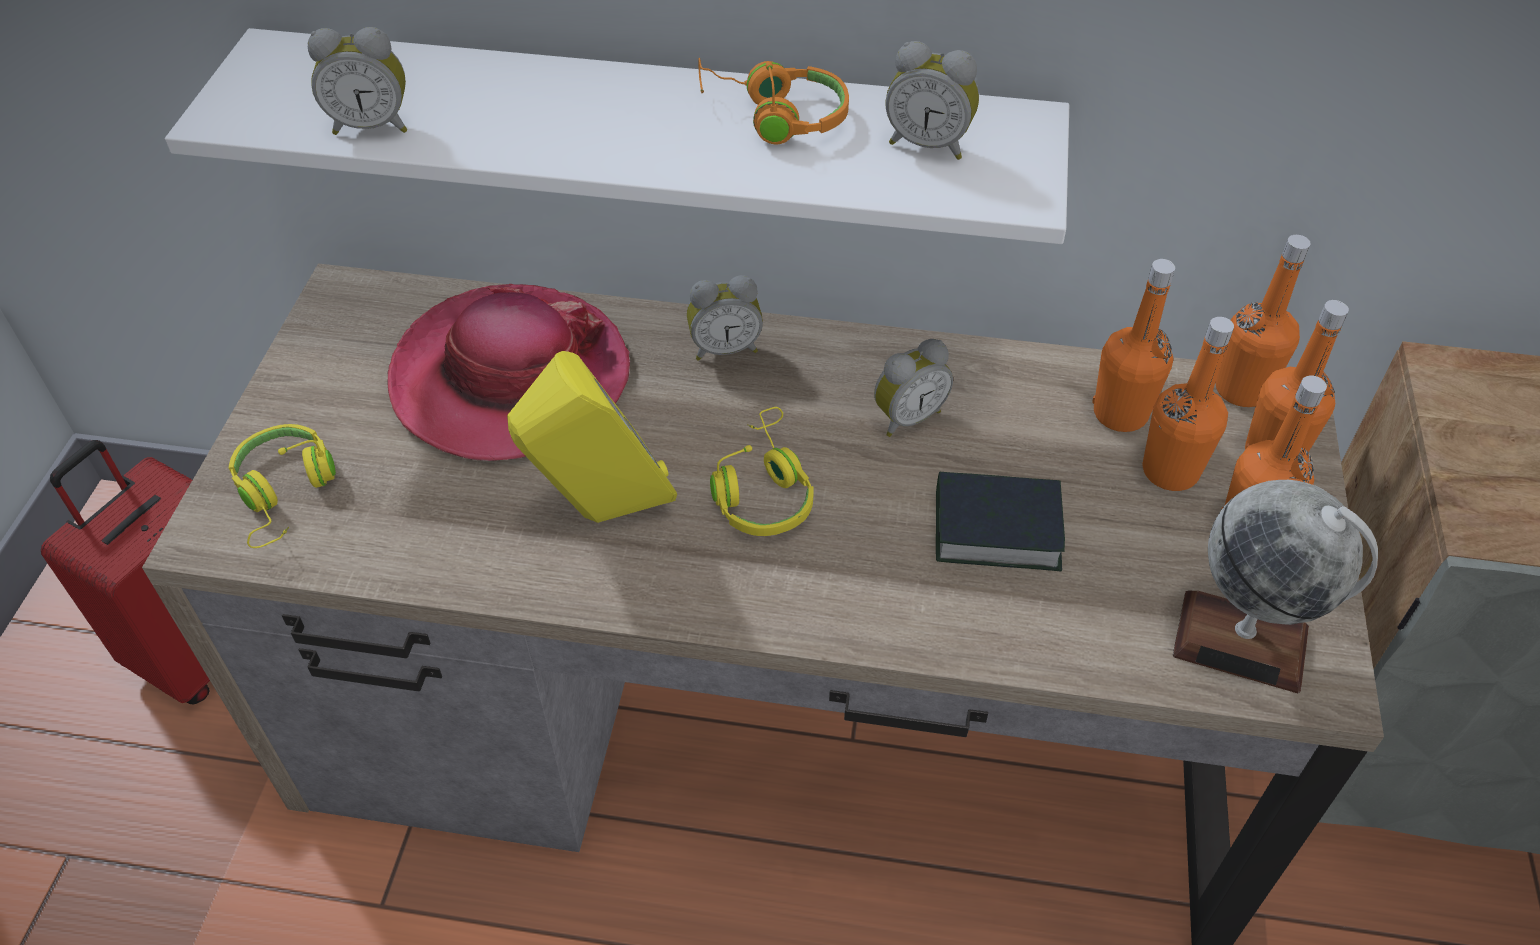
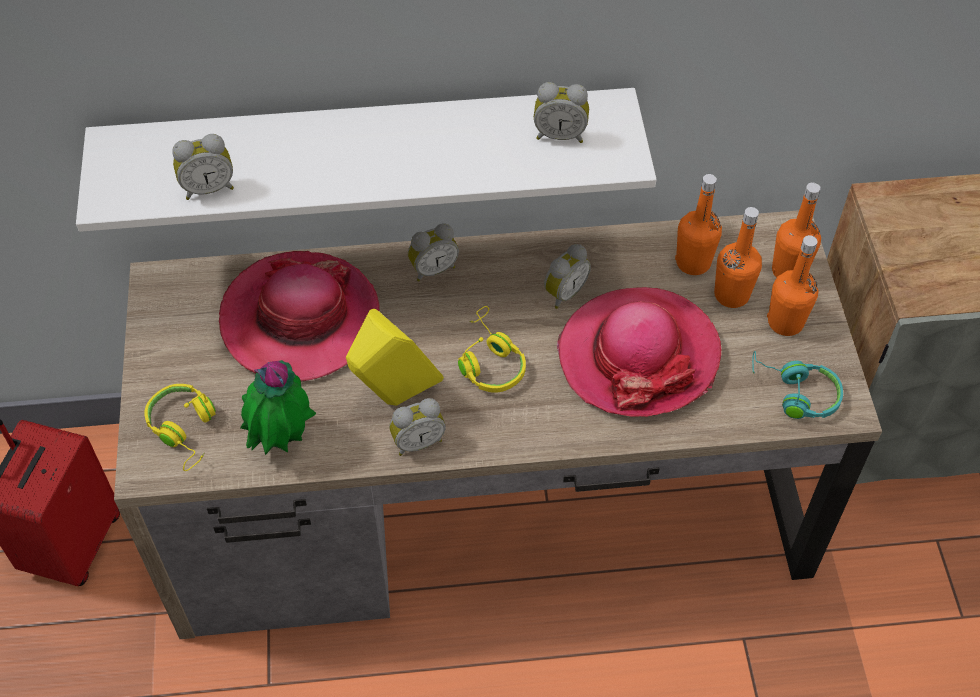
camera: 15 degrees left, 5 degrees up
(413, 541) = (282, 443): none -> potted plant
(611, 583) = (417, 441): none -> alarm clock
(774, 116) = (460, 132): orange headphones -> none
(996, 529) = (638, 355): book -> hat
(1241, 389) = (762, 230): orange bottle -> none
(1241, 641) = (794, 393): globe -> turquoise headphones

